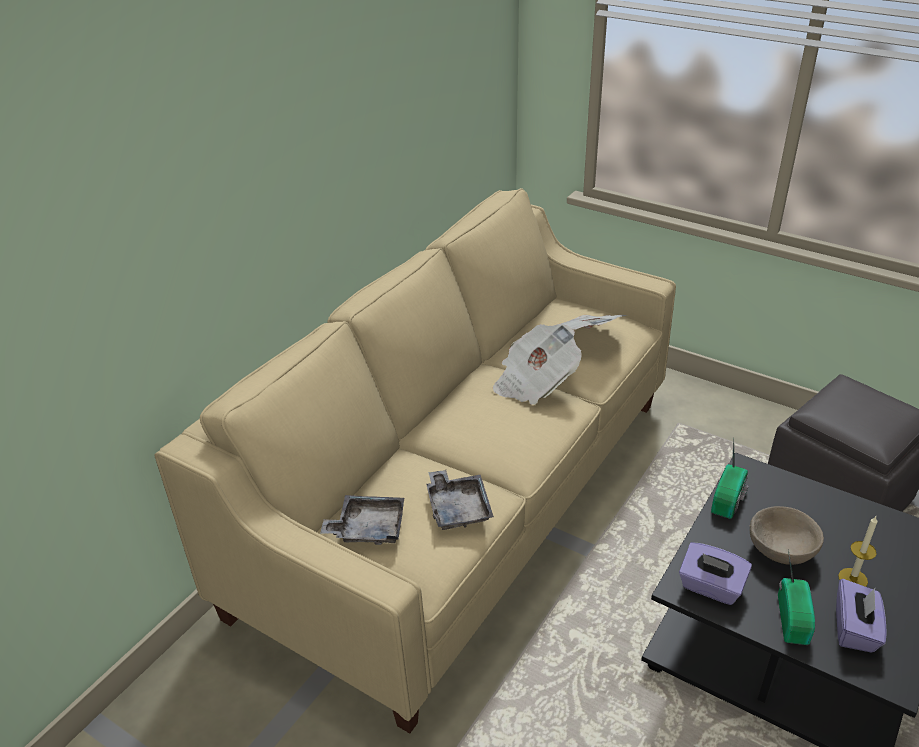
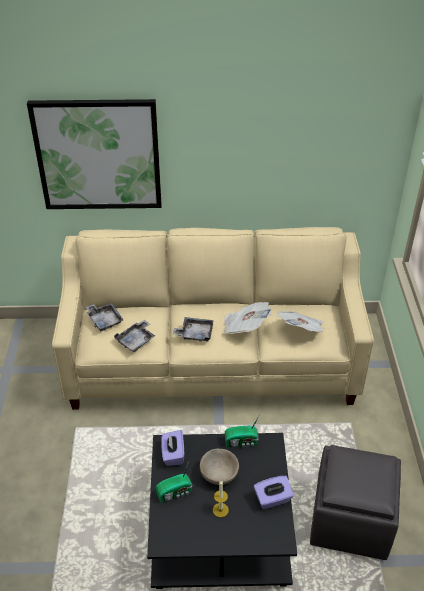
camera: 55 degrees right, 5 degrees up
(171, 232) = (98, 155): none -> picture
(502, 436) = (195, 333): none -> grey tray
(855, 629) = (185, 519): purple tissue box -> purple tissue box (273, 499)

